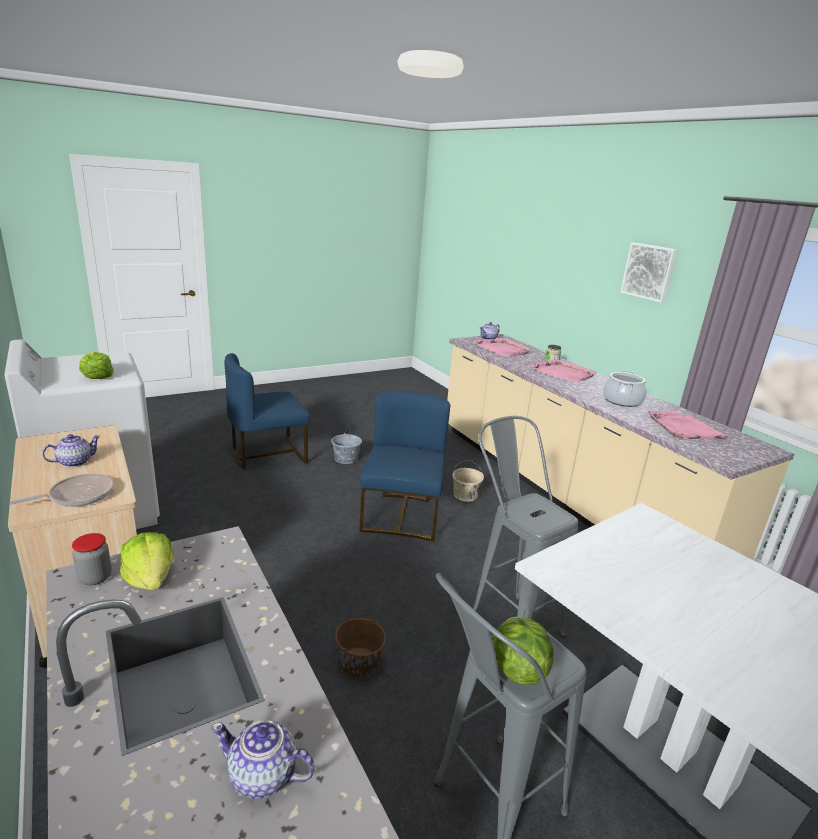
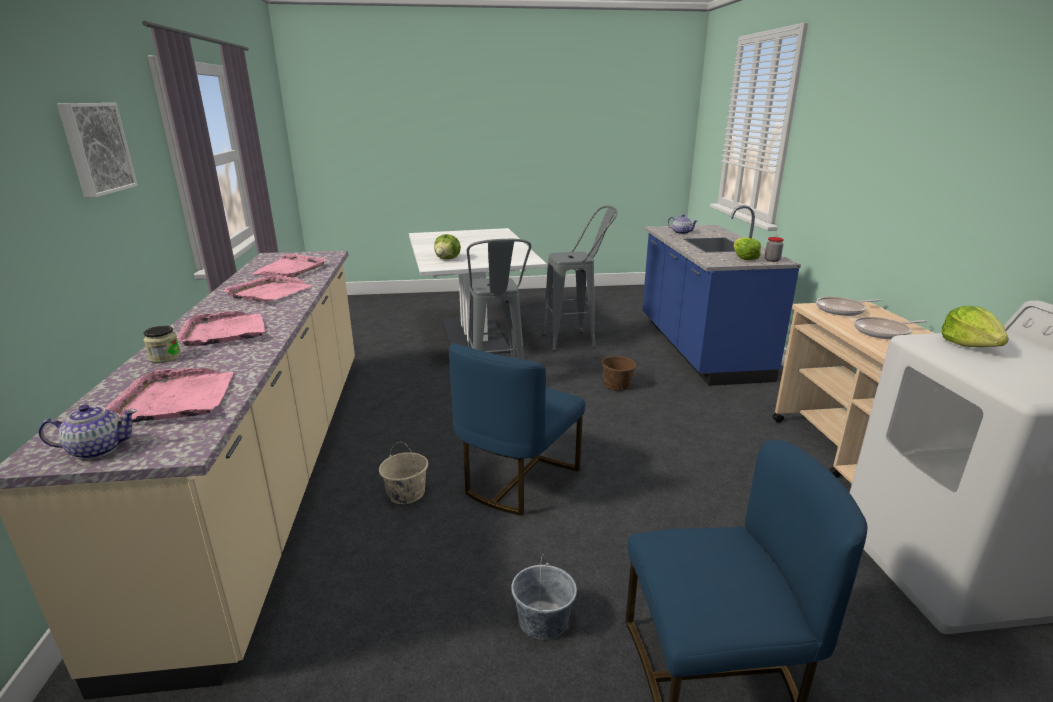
camera: 155 degrees left, 0 degrees up
(74, 462) = (883, 332): teapot -> frying pan
(516, 669) = (579, 255): lettuce -> lettuce (448, 259)
(622, 401) = (268, 292): cooking pot -> pink tray

